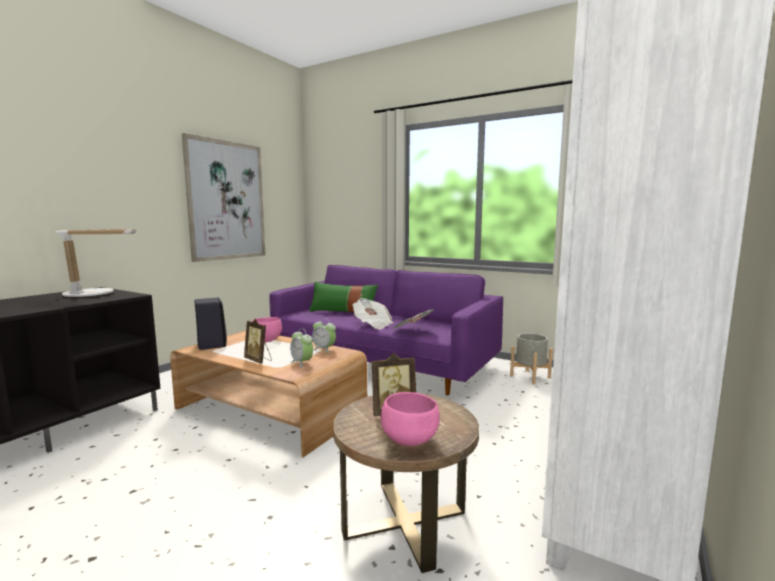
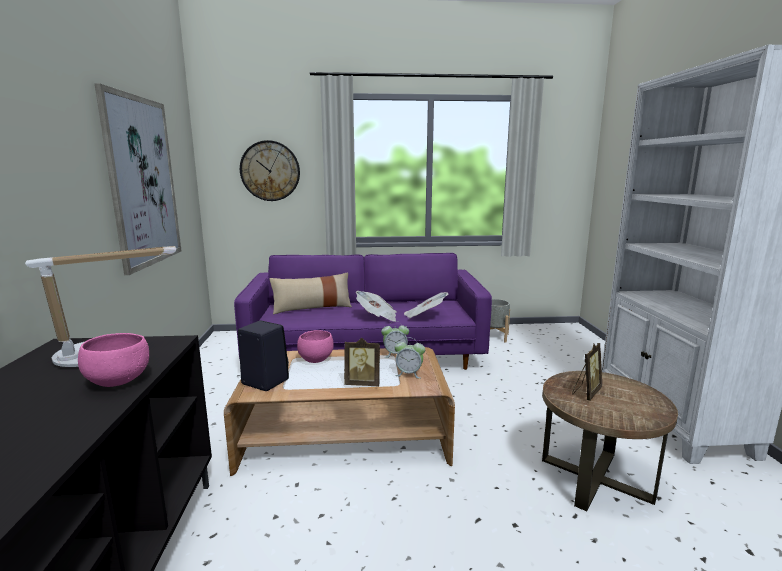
camera: 35 degrees left, 5 degrees up
(343, 312) = (312, 308): green pillow -> beige pillow
(349, 197) = (270, 171): none -> wall clock
(410, 440) = (642, 409): pink bowl -> pink bowl (120, 381)

